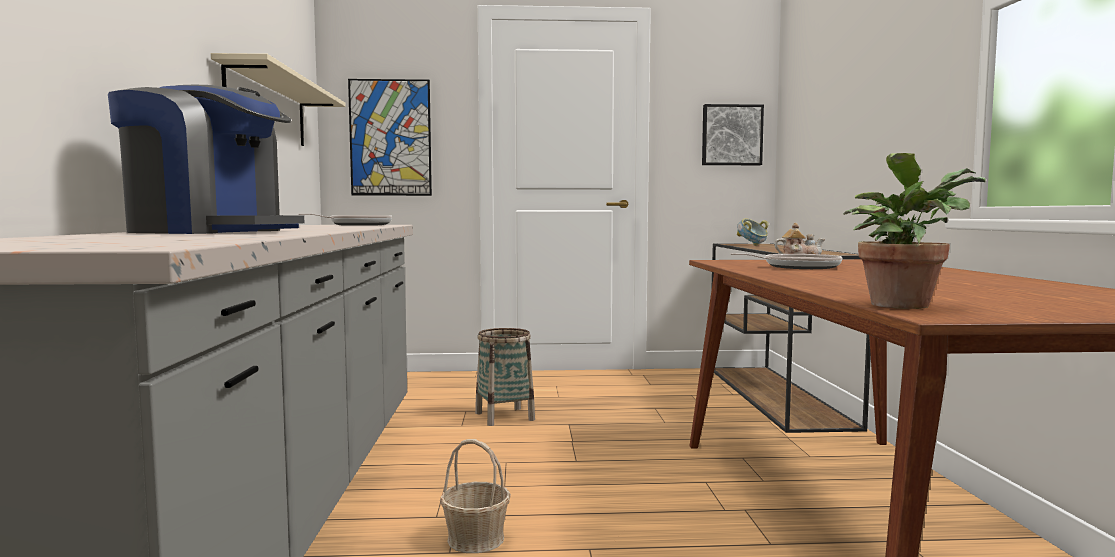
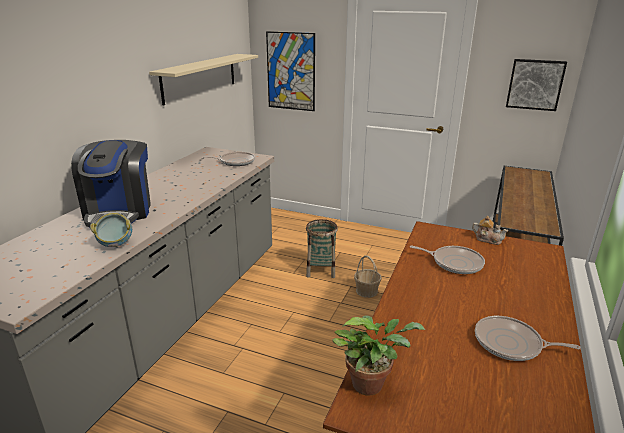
camera: 25 degrees right, 20 degrees up
(212, 231) = (119, 212): coffee machine -> coffee machine turned 45 degrees clockwise
(475, 539) = (239, 367): basket -> basket (366, 291)
(752, 245) = (520, 181): bowl -> bowl (115, 245)
(982, 283) = (511, 344): none -> frying pan

